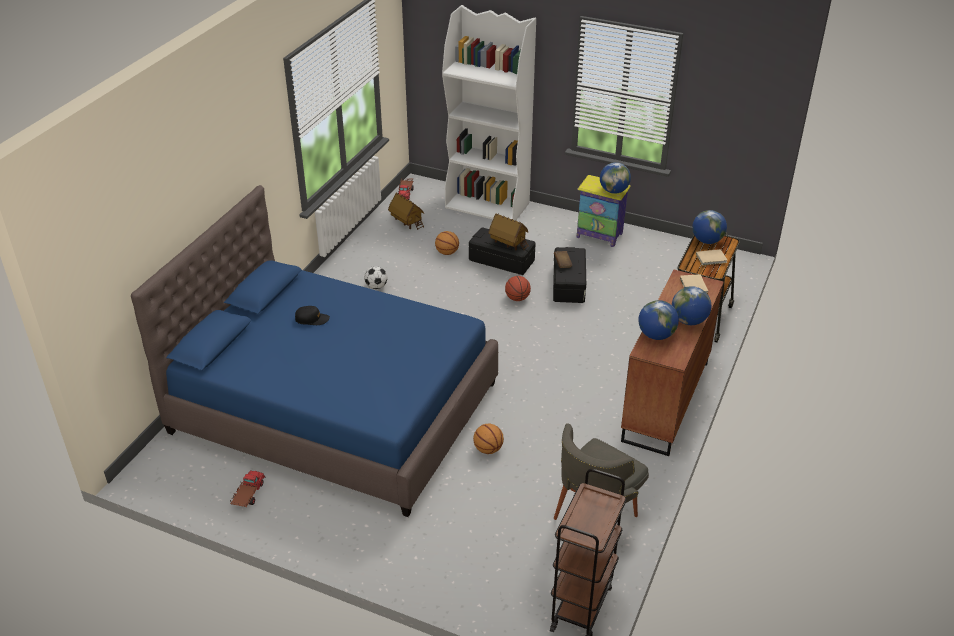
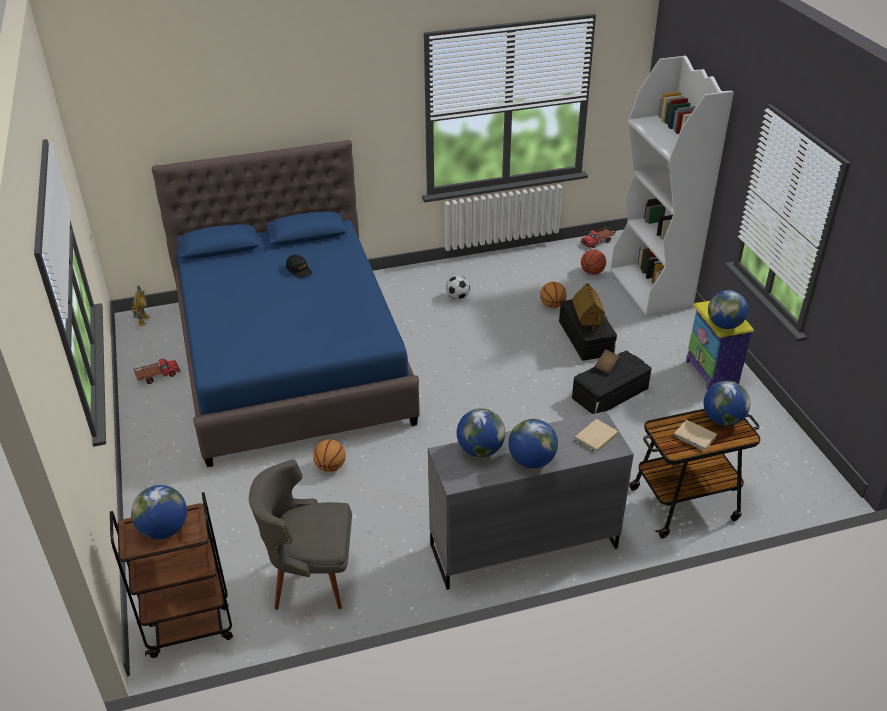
camera: 50 degrees right, 0 degrees up
(152, 468) = (143, 320): none -> toy robot
(407, 222) = (561, 264): toy house -> none
(517, 298) = (546, 375): basketball -> basketball (592, 272)
(590, 515) = (164, 530): none -> globe
(666, 402) = (523, 547): brown dresser -> grey dresser

